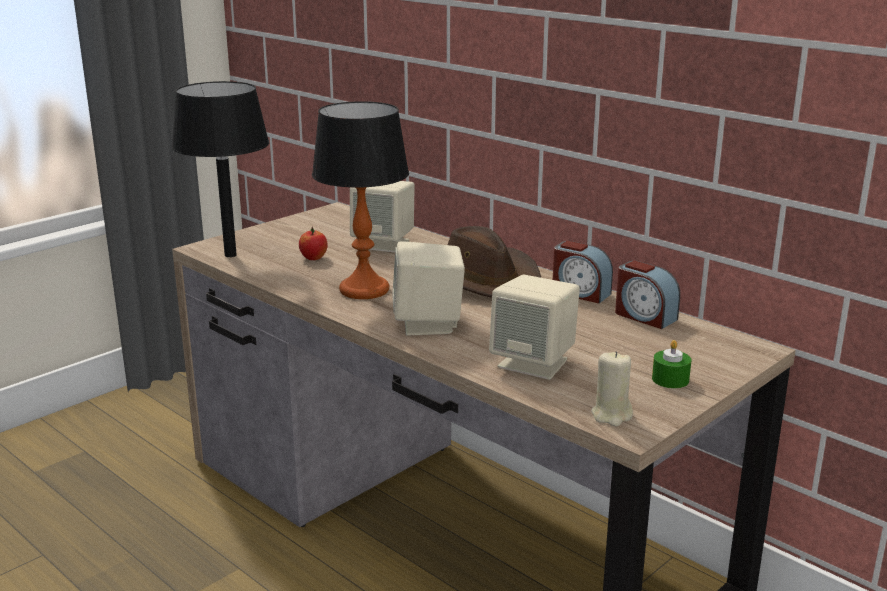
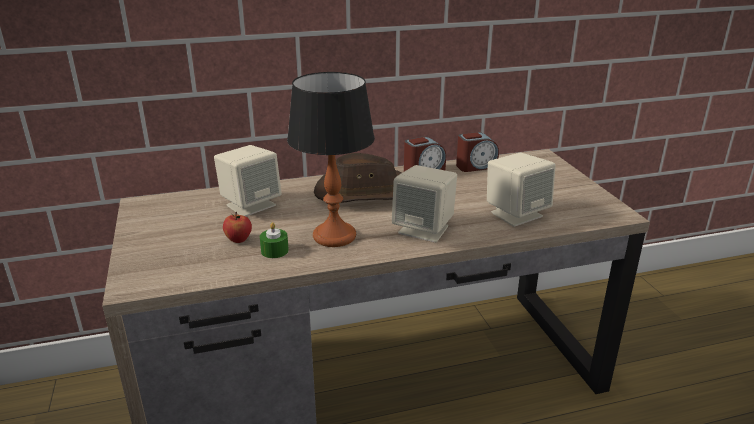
camera: 60 degrees left, 5 degrees up
(230, 255) = (173, 276): black table lamp -> none
(611, 415) = (600, 214): beige candle -> none
(670, 379) = (564, 186): green candle -> green candle (274, 251)

